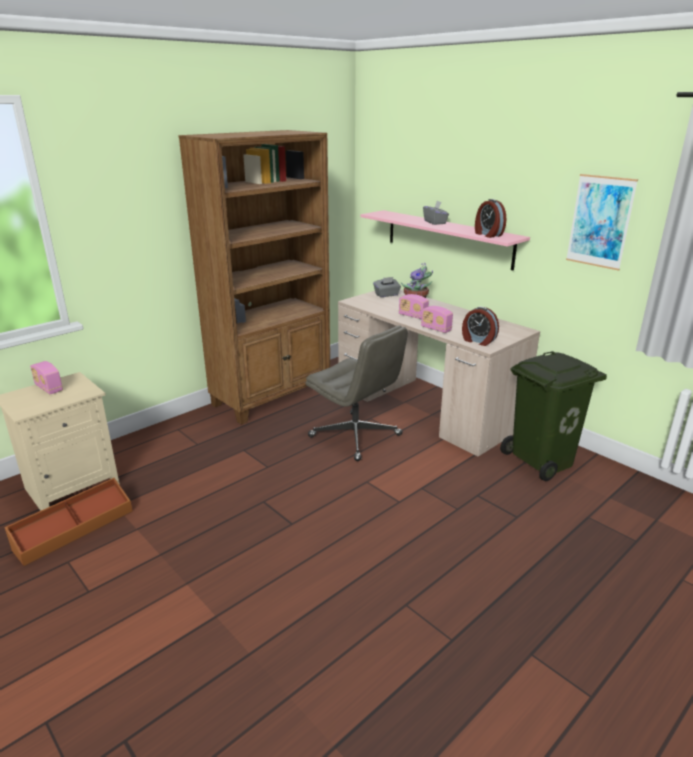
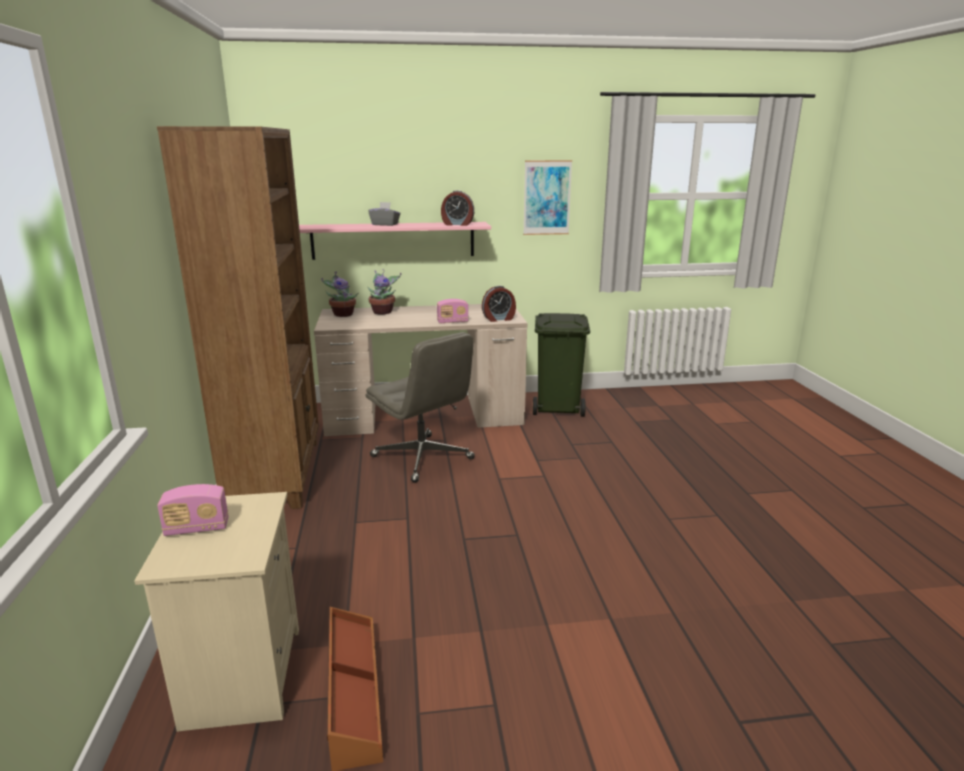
camera: 55 degrees left, 5 degrees down
(356, 436) = (423, 458): grey office chair -> grey office chair turned 60 degrees clockwise
(387, 295) = (342, 314): grey tissue box -> potted plant
(413, 316) = (410, 320): radio -> none

